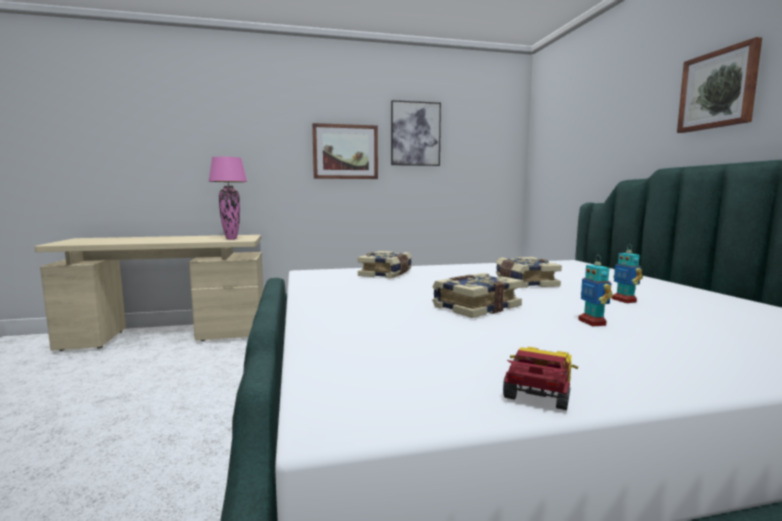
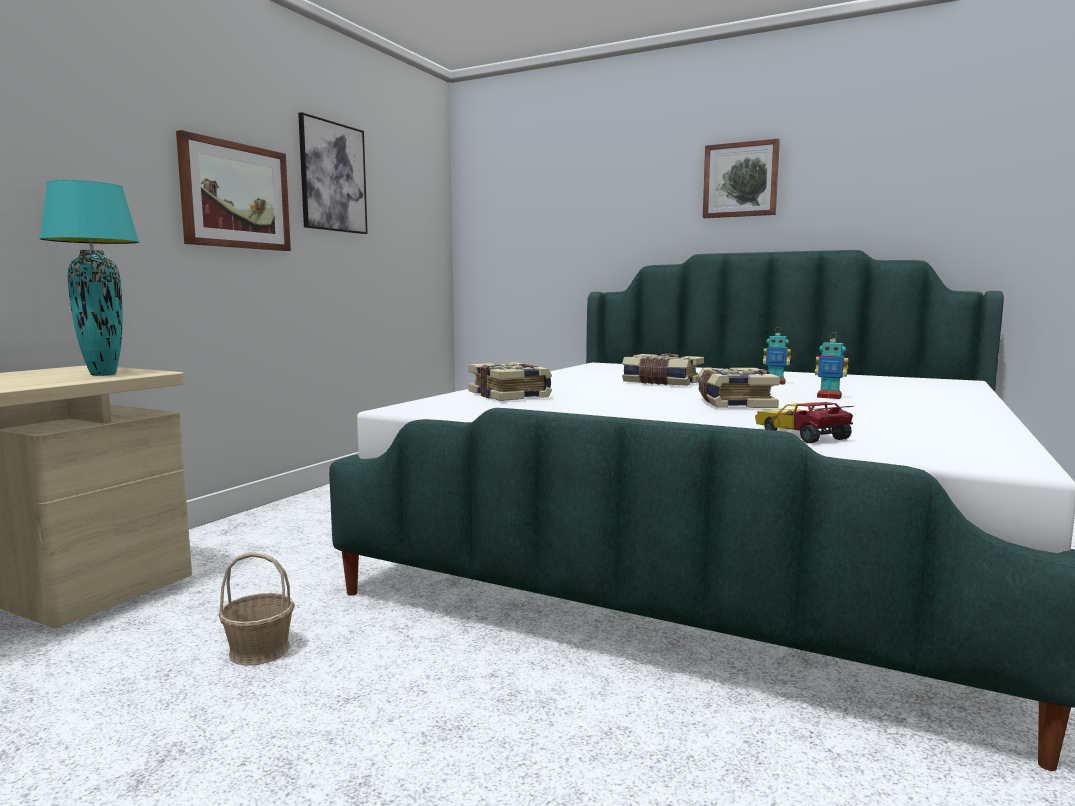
camera: 50 degrees left, 0 degrees up
(211, 374) = (259, 650): none -> basket
(231, 239) = (104, 374): pink table lamp -> turquoise table lamp
(540, 388) = (972, 427): toy car -> toy car (803, 435)

